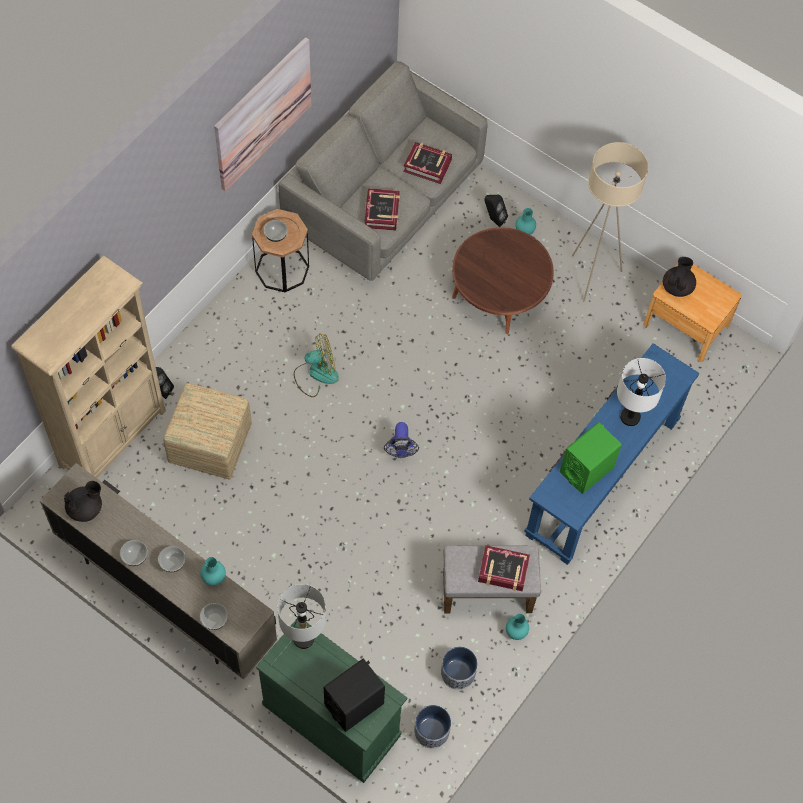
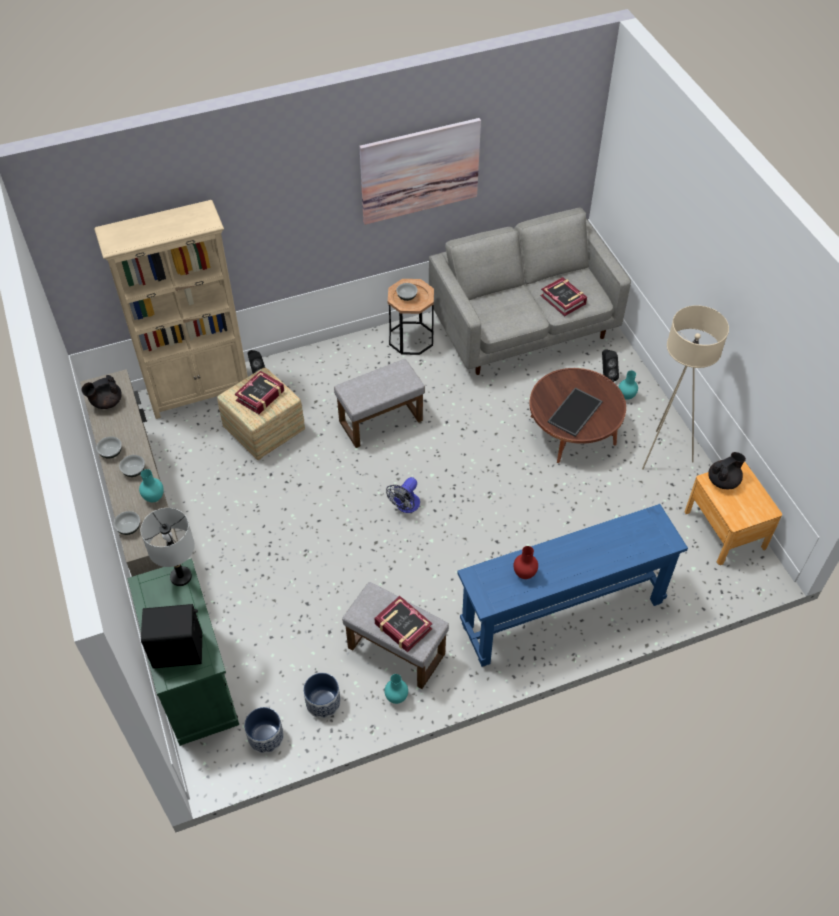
camera: 35 degrees right, 10 degrees down
(85, 508) = (106, 402): black teapot -> black teapot turned 150 degrees clockwise
(316, 374) = (381, 420): fan -> grey ottoman
(382, 212) = (502, 316): book -> book (260, 396)
(507, 280) = (575, 413): none -> tray
(586, 470) = (525, 574): green speaker -> red vase
(630, 417) = (596, 551): white table lamp -> none

